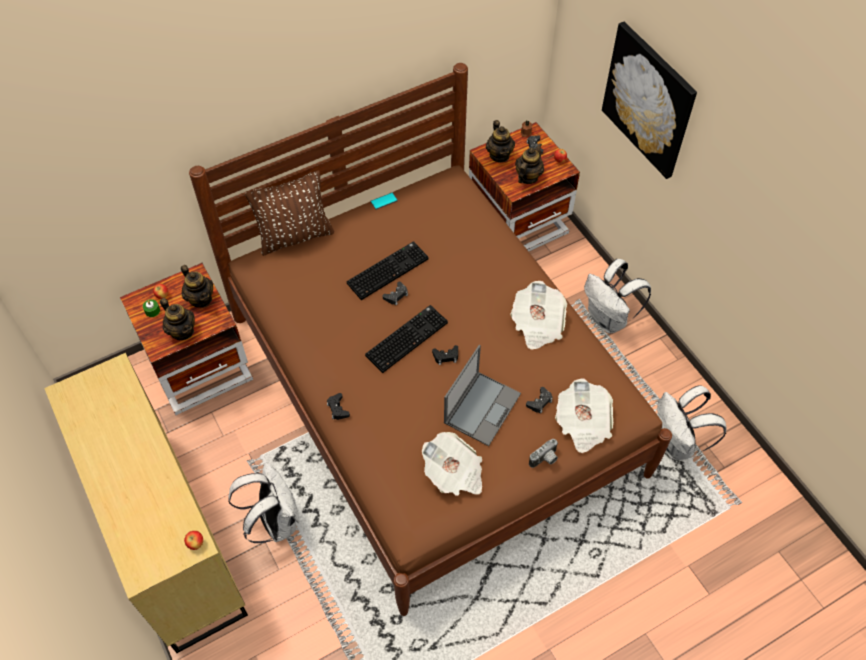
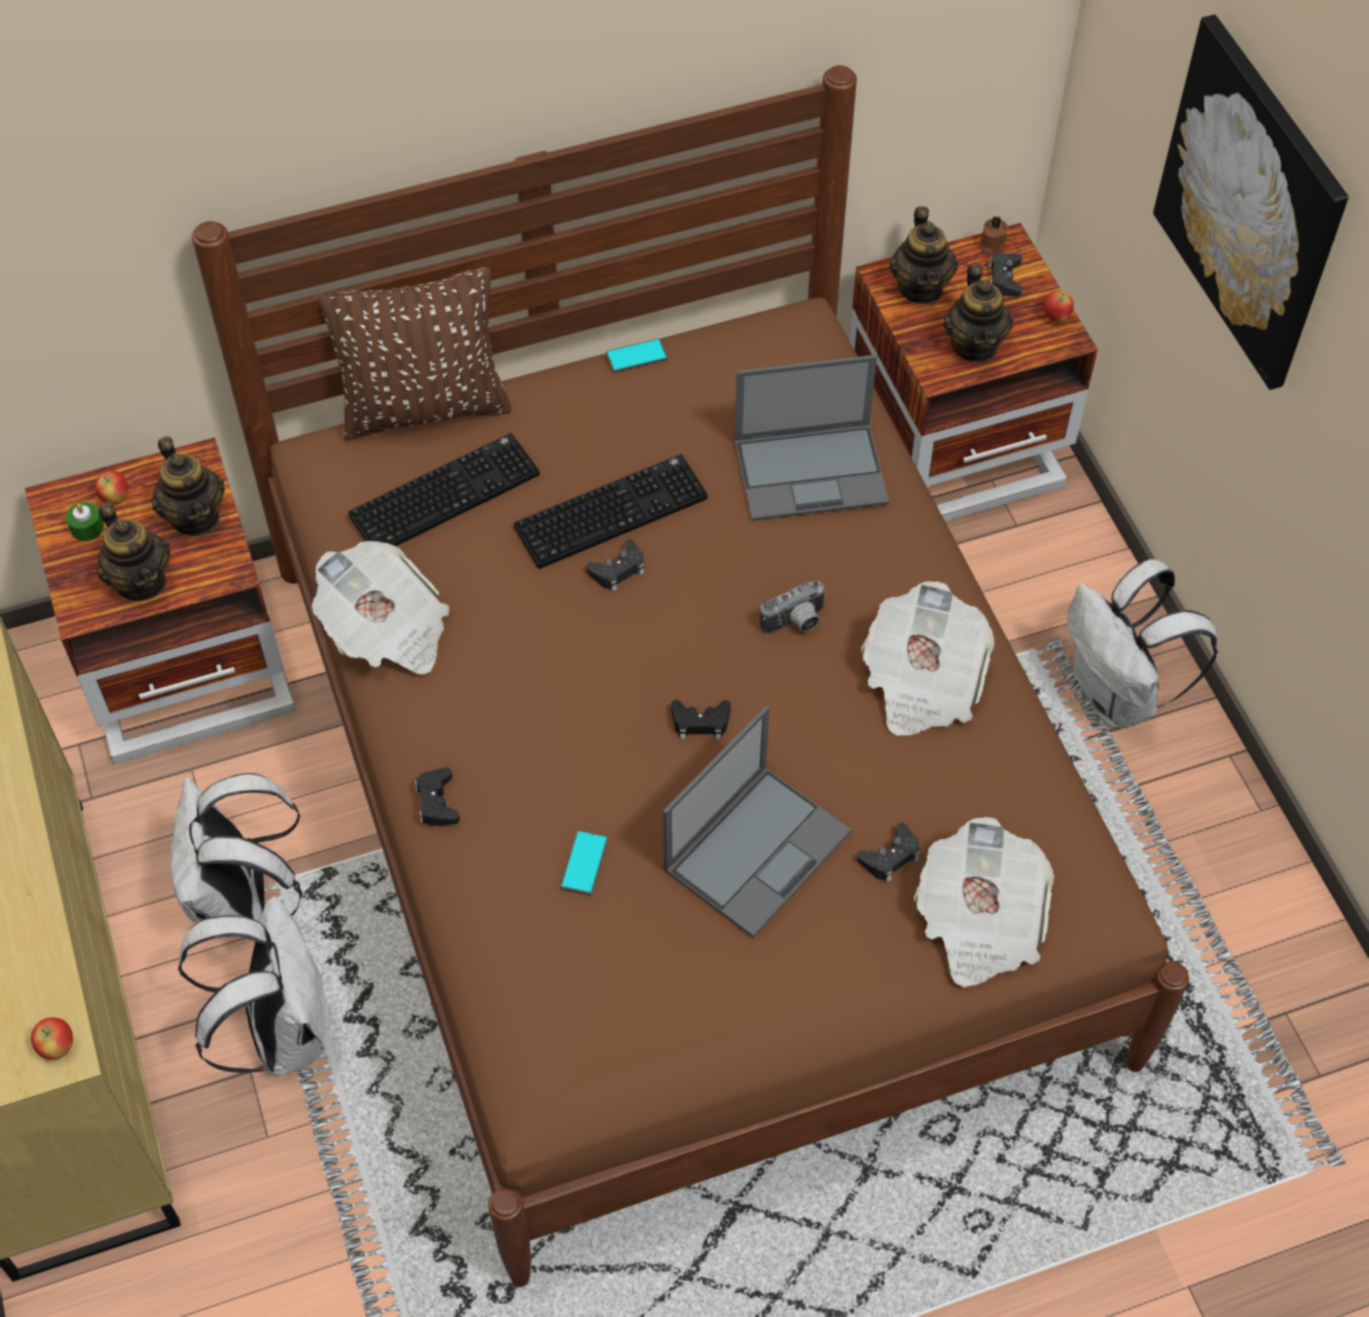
camera: 10 degrees right, 0 degrees up
(406, 338) = (621, 667): keyboard -> keyboard (445, 493)
(408, 425) = (584, 863): none -> phone
(454, 473) = (663, 987): newspaper -> newspaper (386, 630)
(471, 240) = (812, 471): none -> laptop
(527, 177) = (975, 345): teapot -> teapot turned 135 degrees clockwise
(545, 460) = (875, 989): camera -> camera (796, 624)
(677, 444) = (1220, 1004): white backpack -> white backpack (242, 902)

